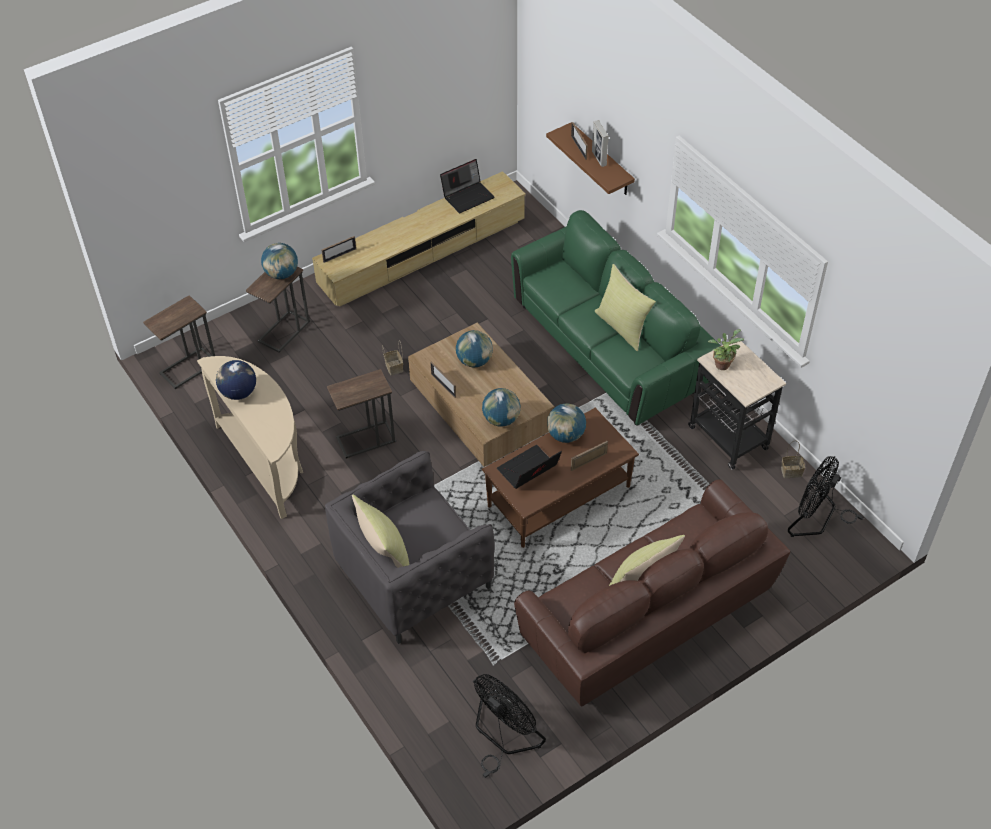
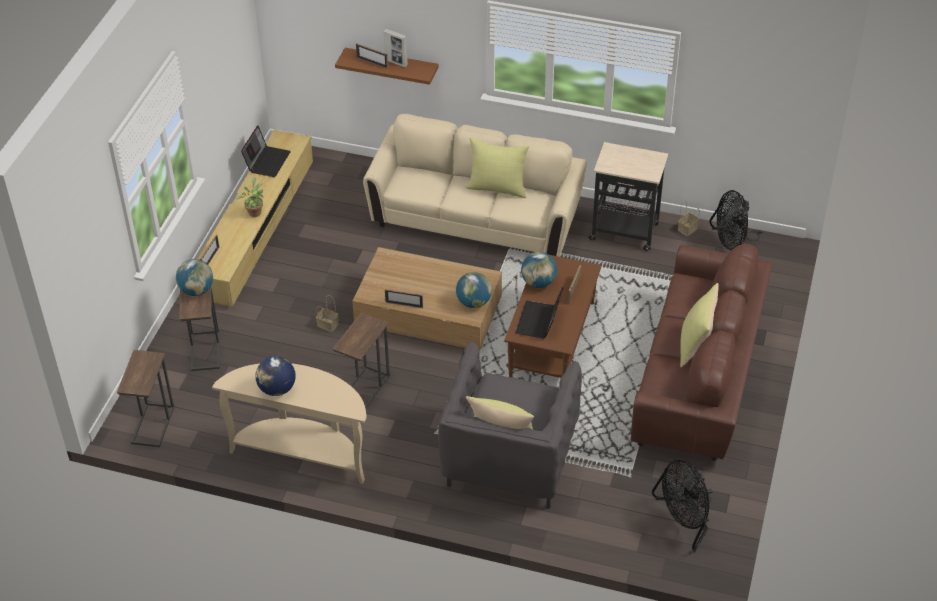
camera: 40 degrees left, 5 degrees down
(474, 361) = (408, 274): globe -> none
(501, 735) = (686, 517): black fan -> black fan turned 120 degrees counterclockwise
(609, 347) = (476, 218): green sofa -> beige sofa
(722, 363) = (614, 164): potted plant -> potted plant (254, 212)

